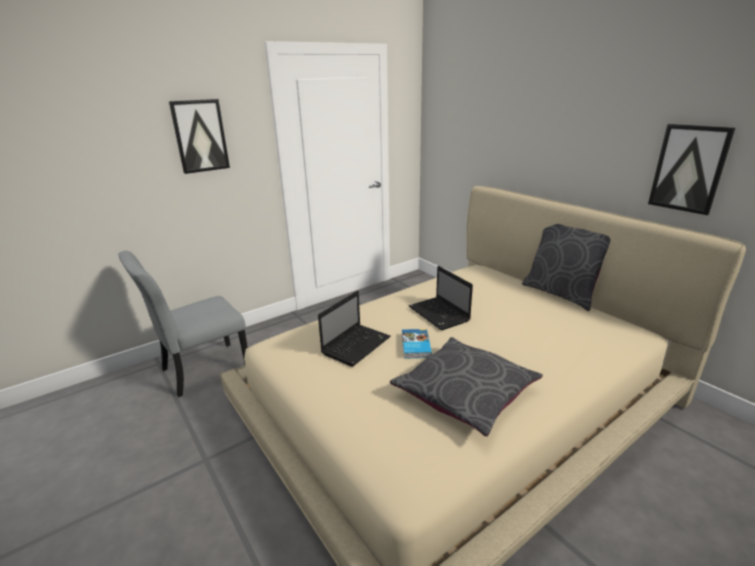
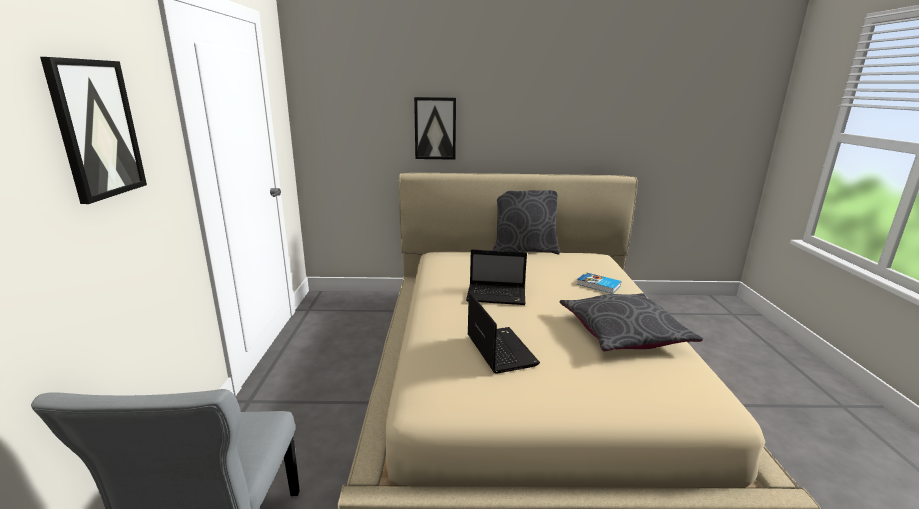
camera: 55 degrees left, 5 degrees down
(415, 346) = (535, 324): book -> book (598, 285)
(689, 168) = (586, 132): picture -> picture (435, 128)

